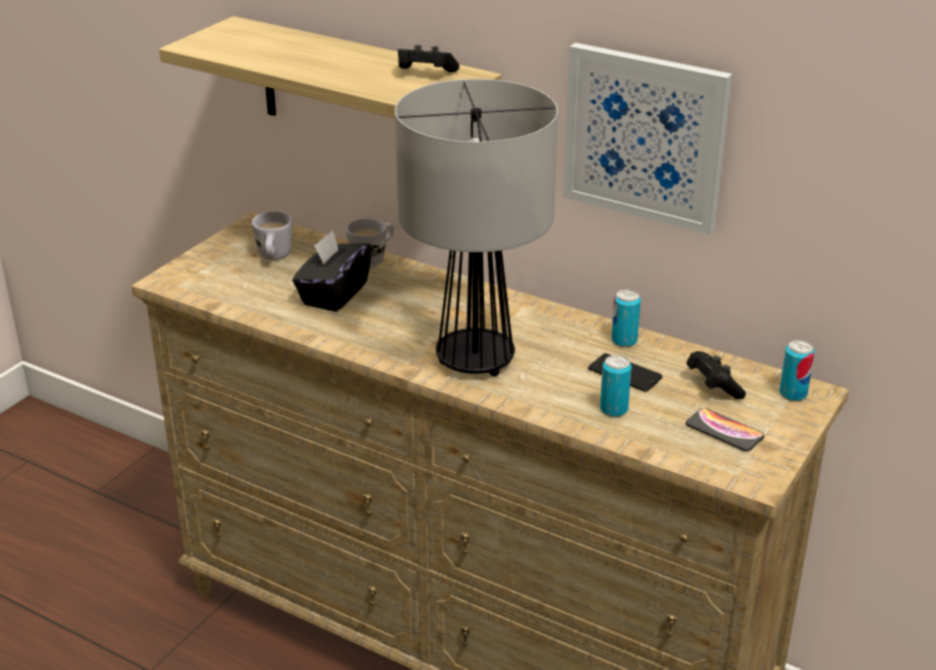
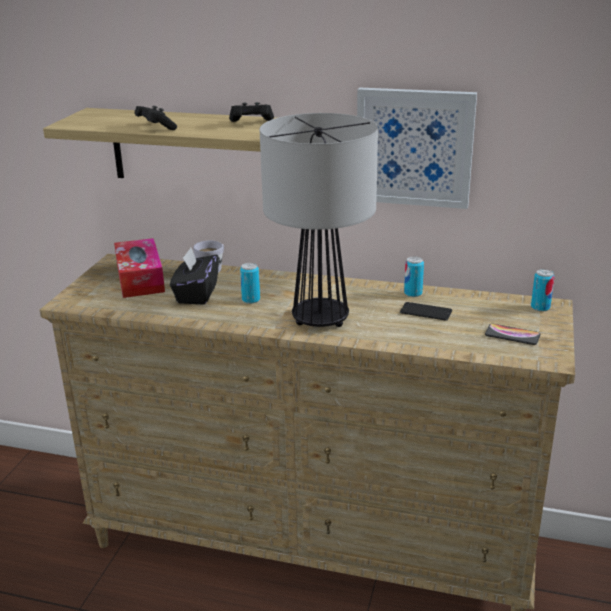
camera: 15 degrees left, 5 degrees down
(274, 258) = (140, 278): white mug -> tissue box
(613, 409) = (432, 334): can -> can (251, 300)
(713, 386) = (487, 311): black game controller -> black game controller (155, 127)

